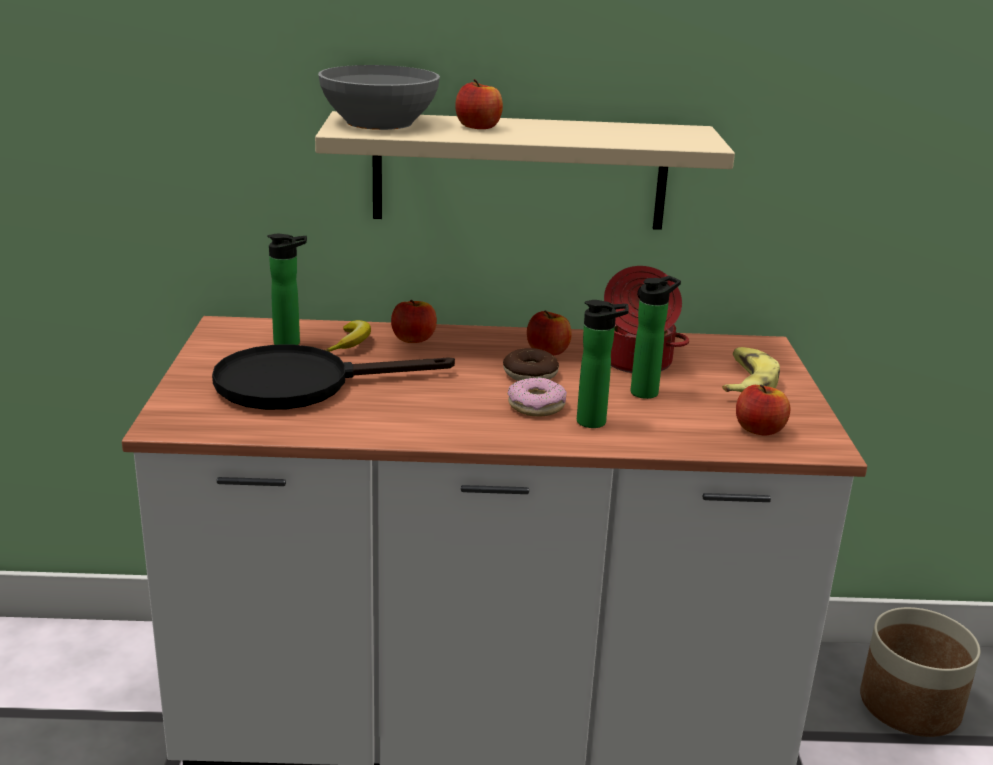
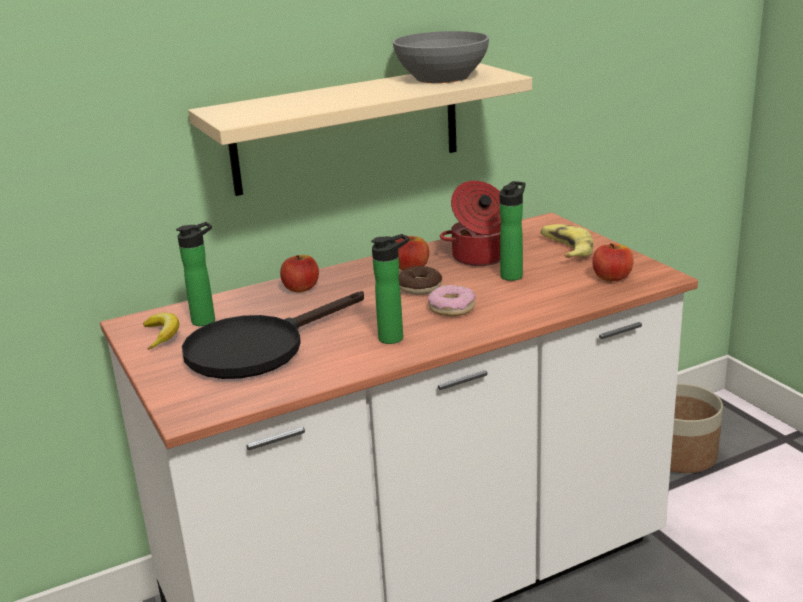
camera: 25 degrees left, 0 degrees up
(351, 343) = (256, 306): banana -> banana (162, 335)
(380, 122) = (249, 109): grey bowl -> grey bowl (443, 77)
(478, 127) = (328, 97): apple -> none
(596, 422) = (505, 306): bottle -> bottle (394, 337)

